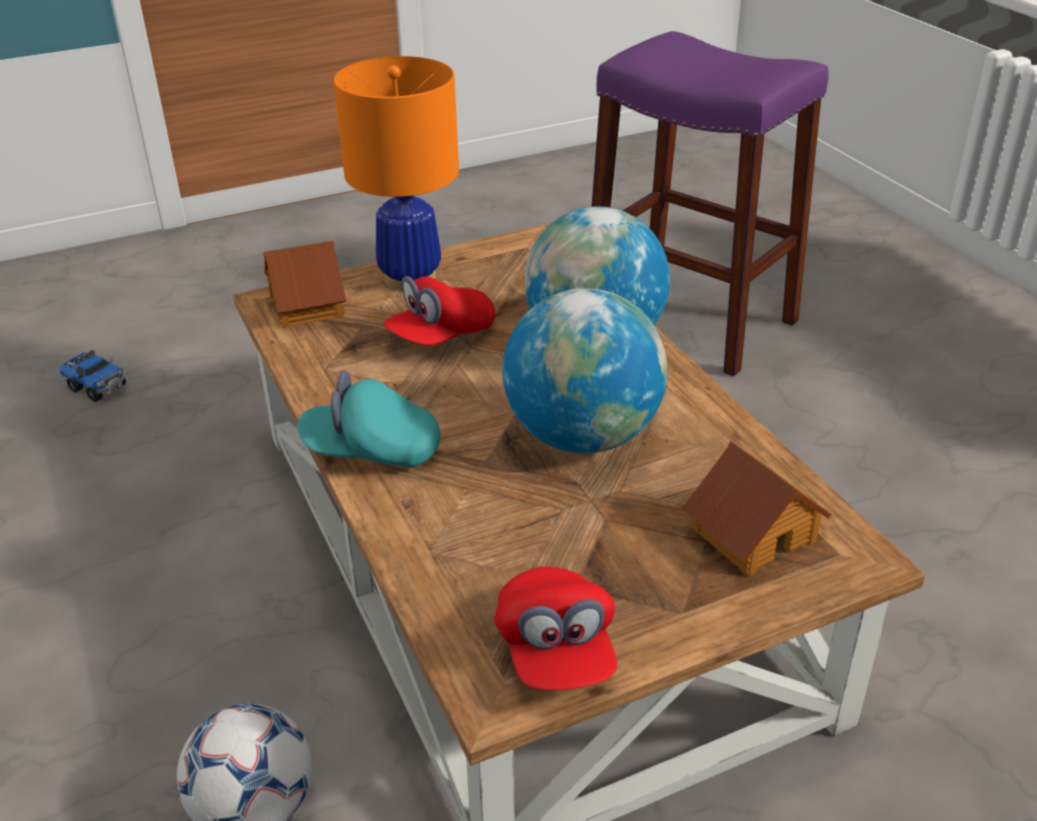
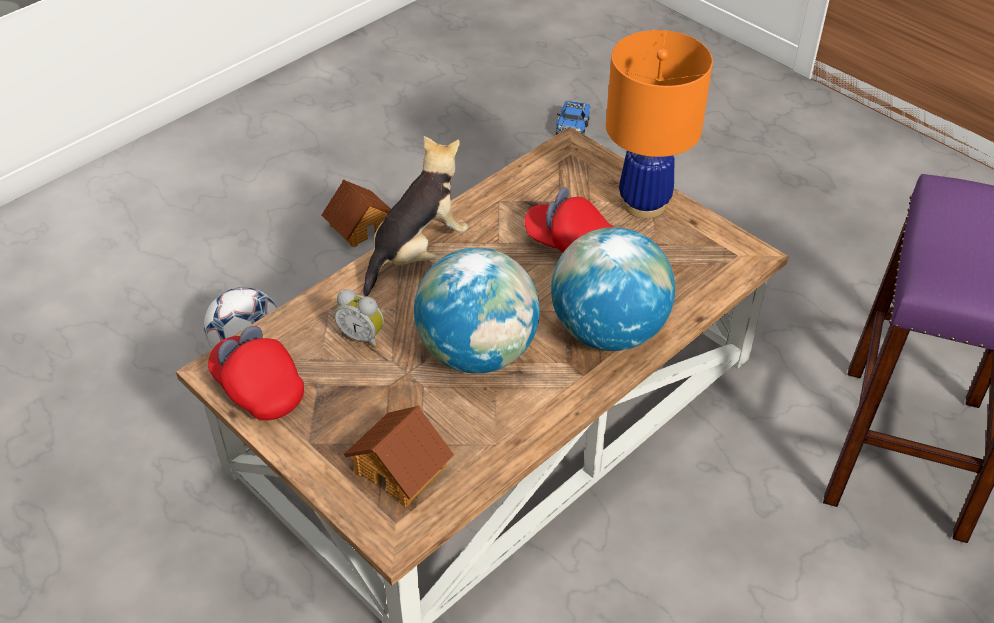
camera: 70 degrees right, 10 degrees up
(305, 305) = (574, 164): toy house -> toy house (360, 225)
(372, 450) = (417, 252): turquoise cap -> plush toy
(503, 527) = (363, 336): none -> alarm clock
(555, 651) = (258, 388): red cap -> red cap turned 75 degrees clockwise

